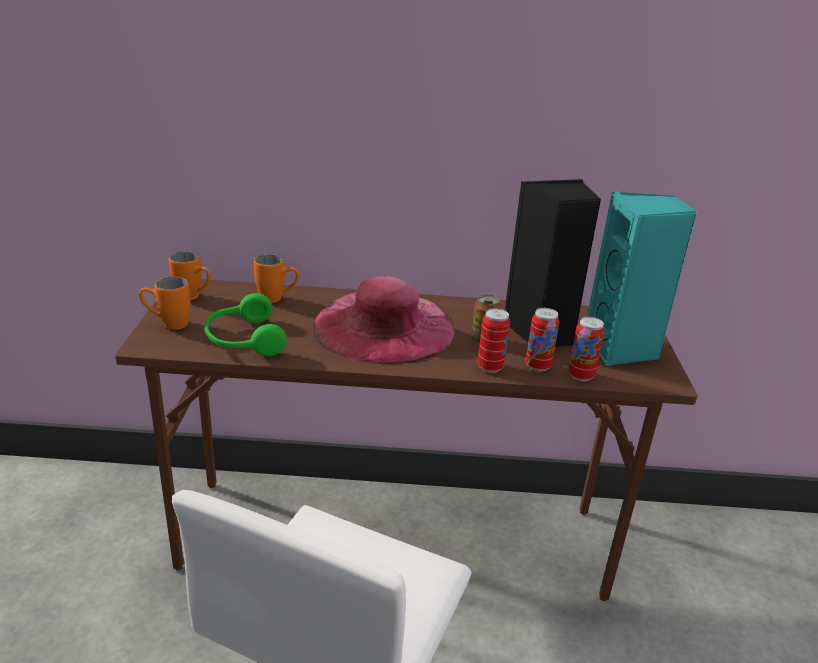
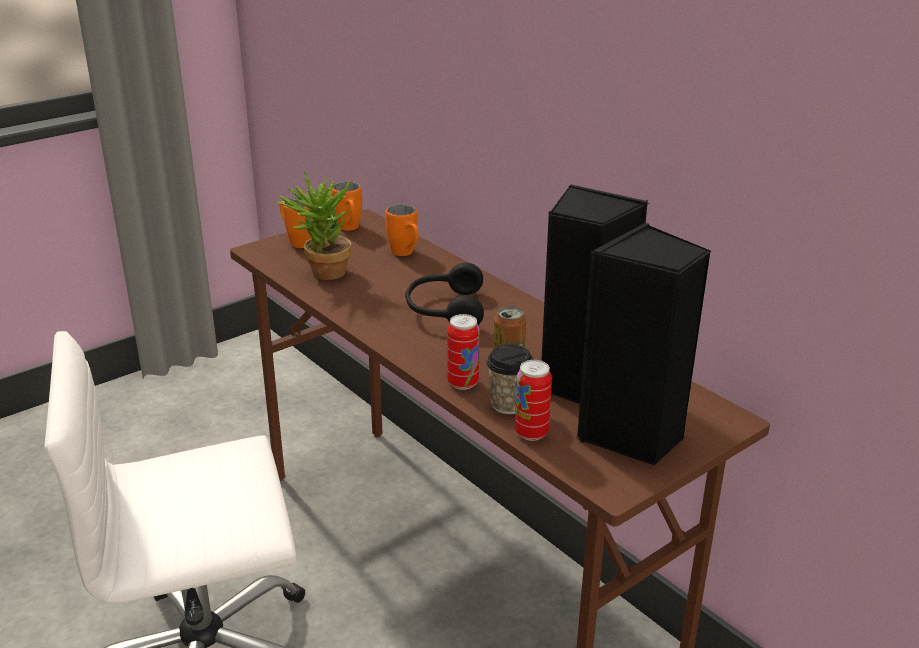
camera: 50 degrees right, 0 degrees up
(243, 340) = (321, 273): green headphones -> potted plant
(383, 326) = (444, 310): pink hat -> black headphones
(538, 366) = (508, 404): can -> cup
(621, 349) = (632, 436): turquoise speaker -> black speaker

